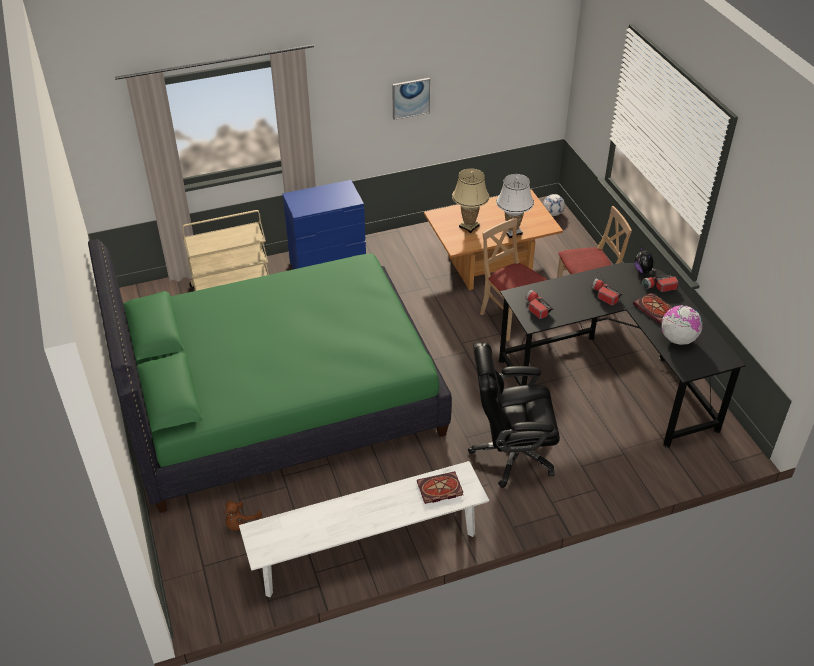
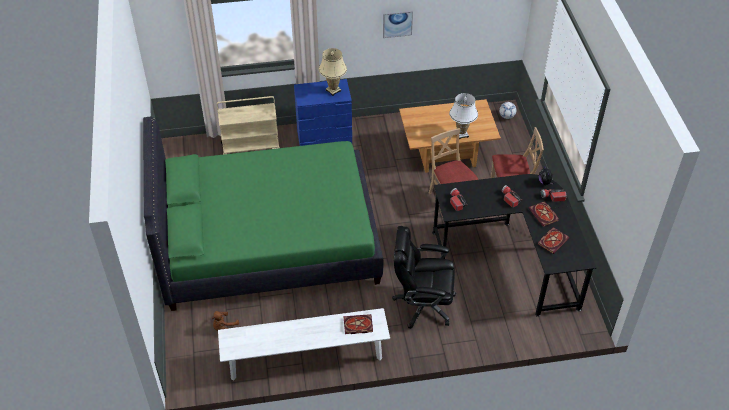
camera: 10 degrees right, 5 degrees up
(469, 226) = (430, 125): beige table lamp -> beige table lamp (333, 90)
(678, 339) = (553, 240): globe -> book

